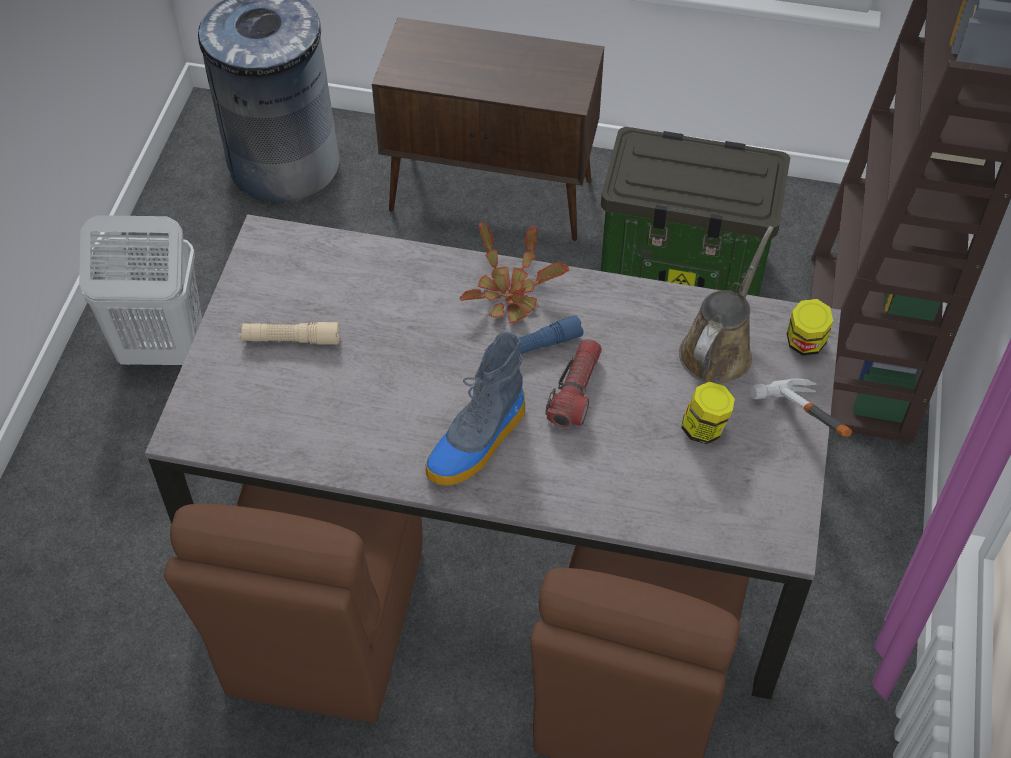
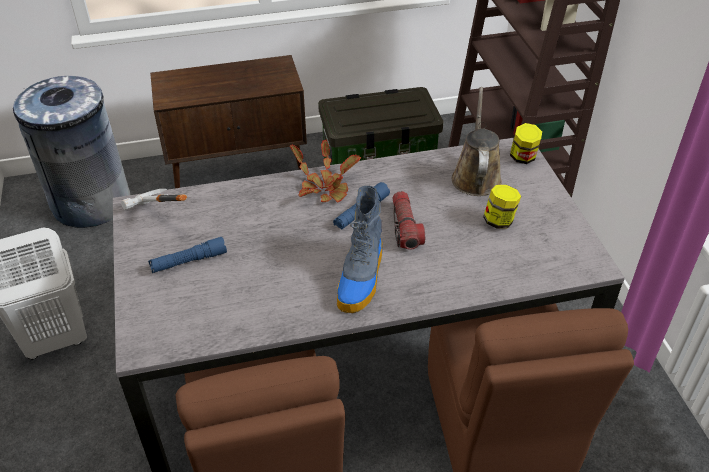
camera: 25 degrees left, 10 degrees down
(290, 339) = (189, 261): beige flashlight -> blue flashlight
(791, 429) = (550, 203): hammer -> hammer (157, 220)

